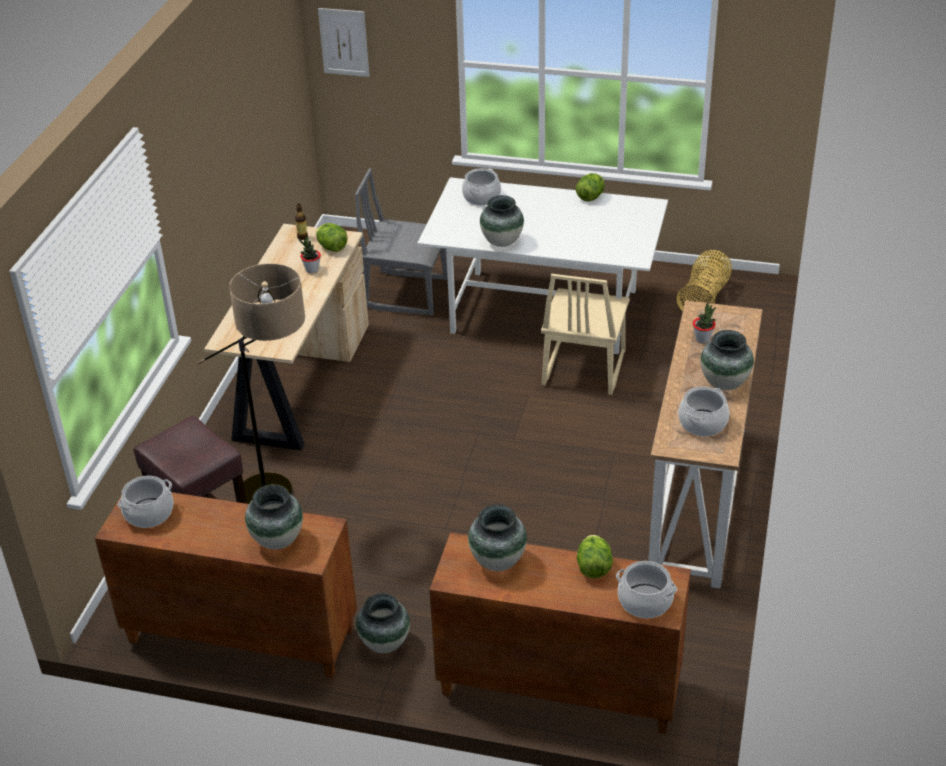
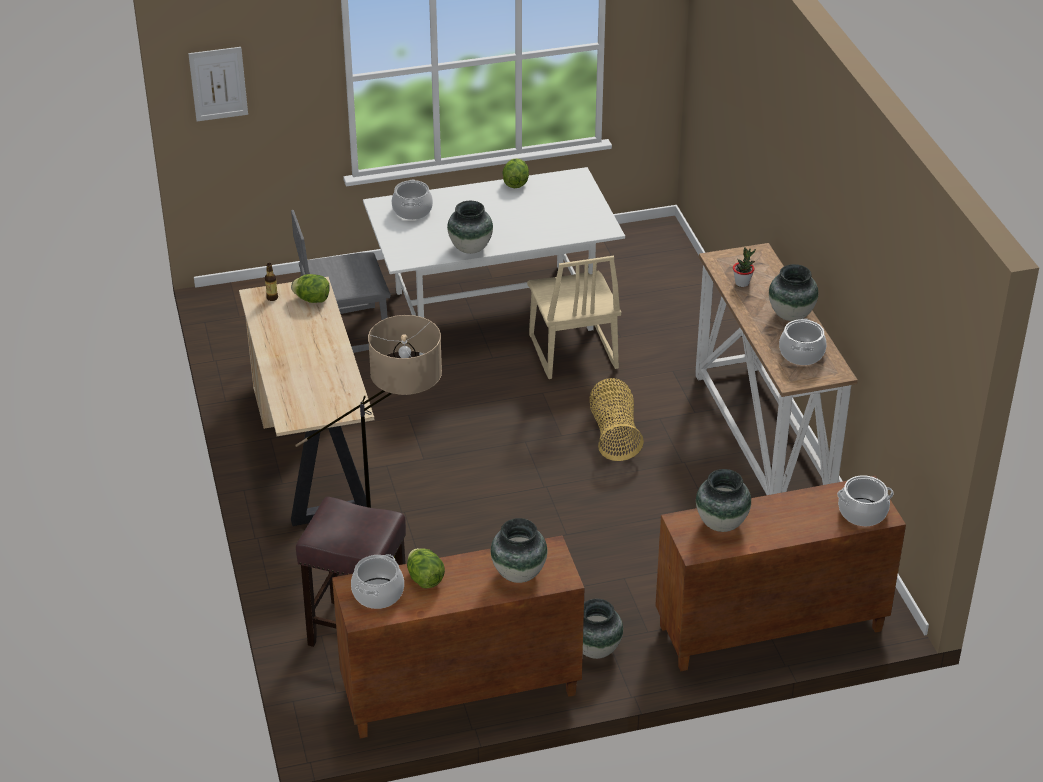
camera: 30 degrees left, 0 degrees up
(312, 270) = (312, 326): potted plant -> none
(593, 568) = (801, 501): lettuce -> lettuce (425, 579)
(704, 298) = (629, 255): basket -> basket (614, 434)

